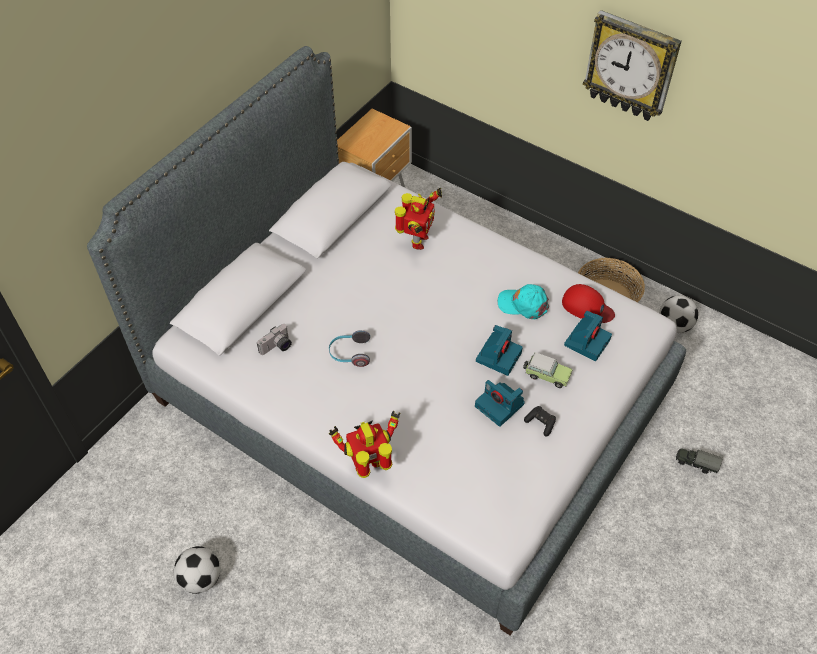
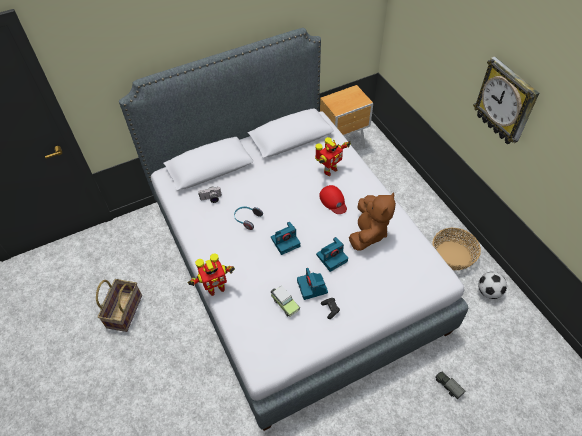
camera: 30 degrees right, 0 degrees up
(201, 578) = (124, 311): football -> basket
(369, 466) = (215, 288): toy robot -> toy robot turned 150 degrees clockwise
(523, 304) = (368, 233): turquoise cap -> brown plush toy
(546, 375) = (353, 282): toy car -> toy car (284, 303)
(587, 307) = (408, 251): red cap -> red cap (333, 201)
(587, 341) = (394, 272): camera -> camera (286, 241)

